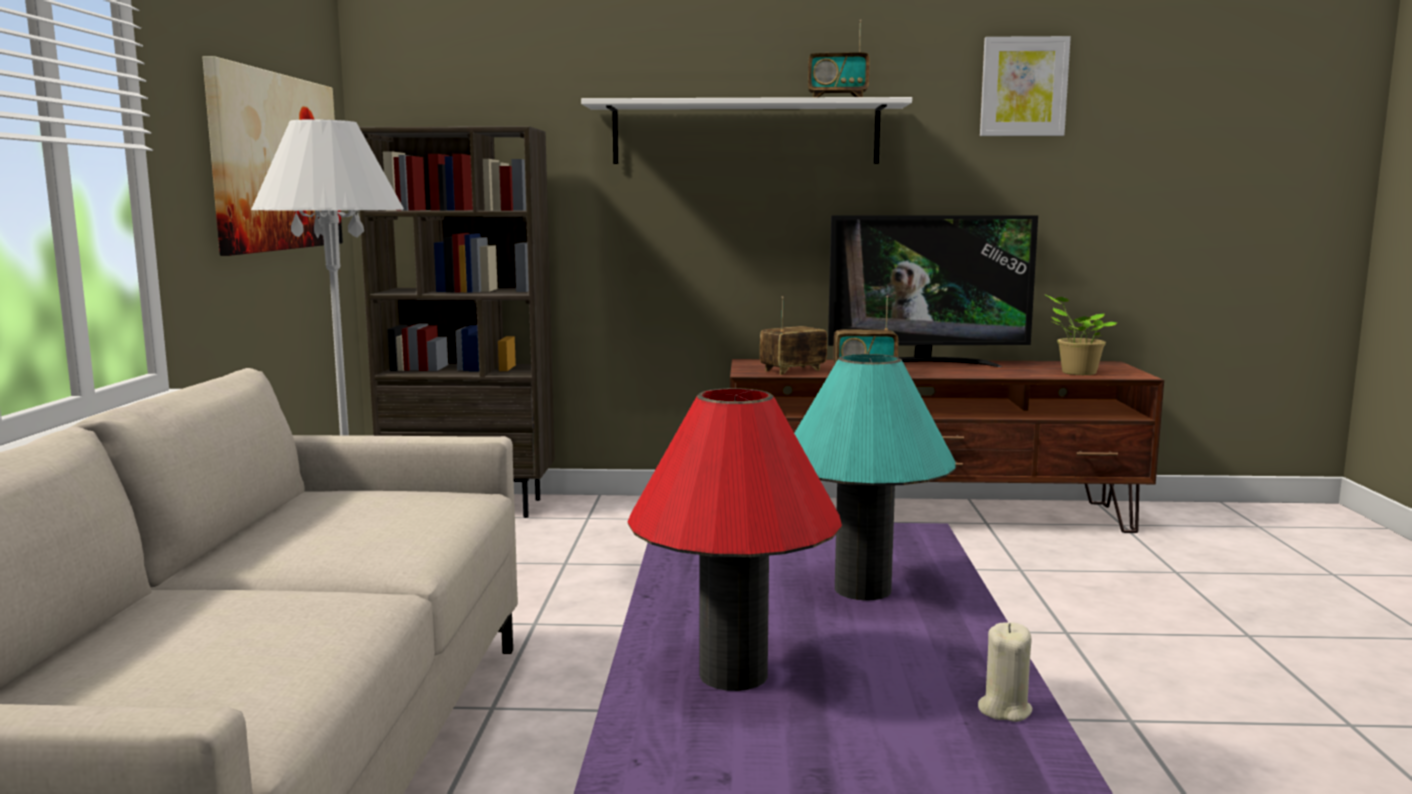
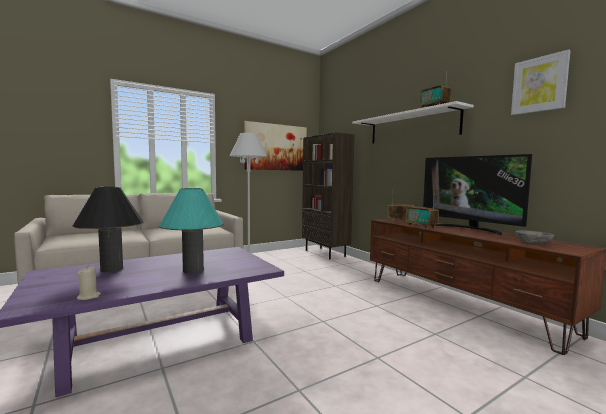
camera: 55 degrees right, 5 degrees down
(733, 675) = (111, 269): red table lamp -> black table lamp
(1076, 372) = (533, 244): potted plant -> grey bowl

